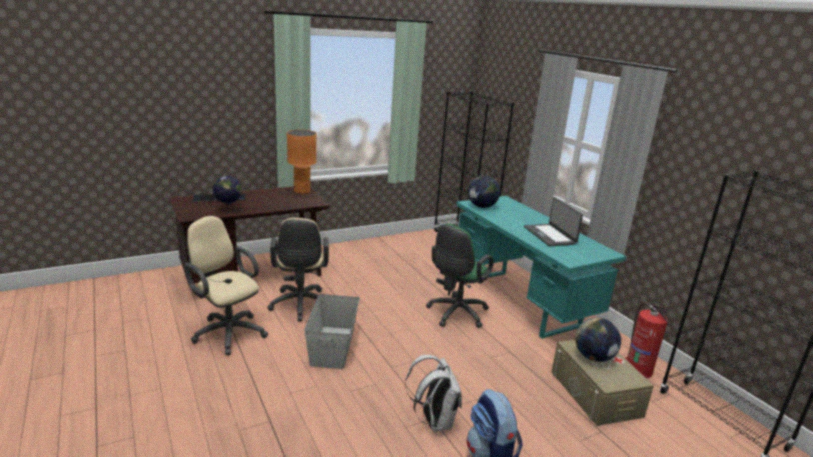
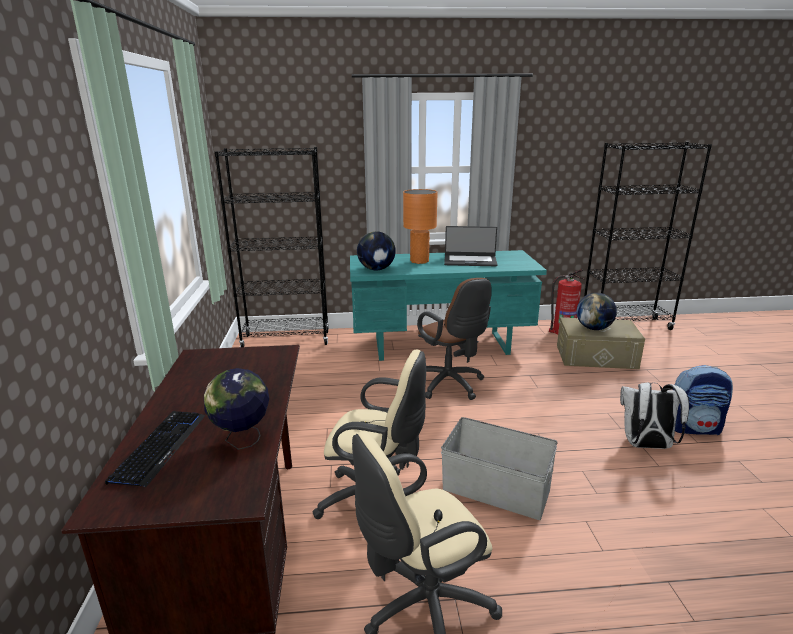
camera: 65 degrees left, 0 degrees up
(302, 191) = (211, 357): orange table lamp -> orange table lamp (419, 261)
(455, 314) = (450, 385): green office chair -> brown office chair

